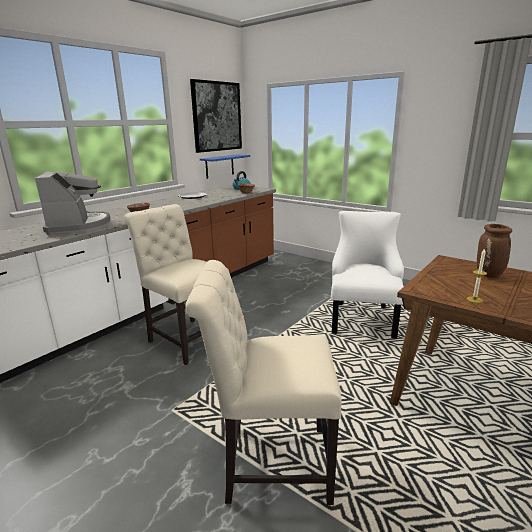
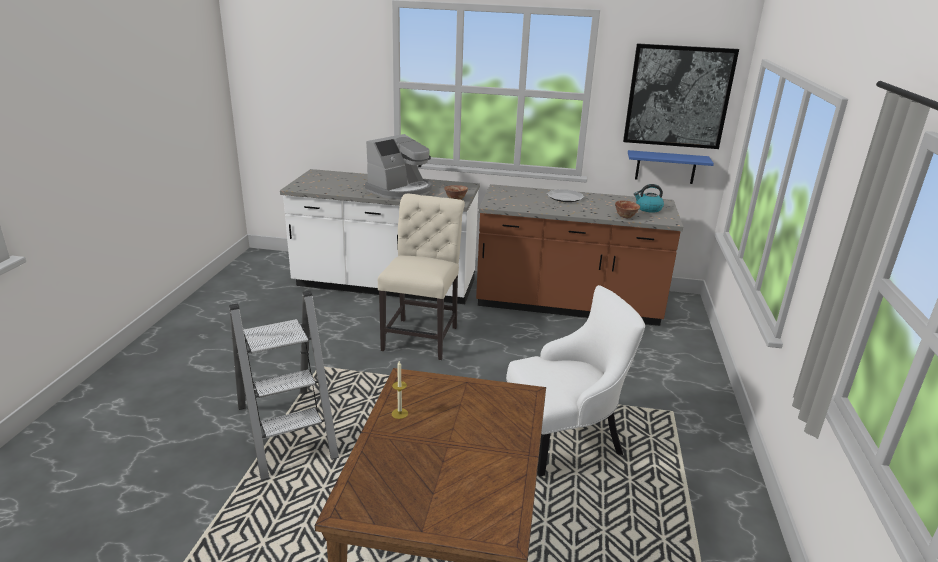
camera: 60 degrees right, 5 degrees up
(269, 462) = (285, 431): beige chair -> grey step ladder
(489, 275) = (491, 425): brown vase -> none

